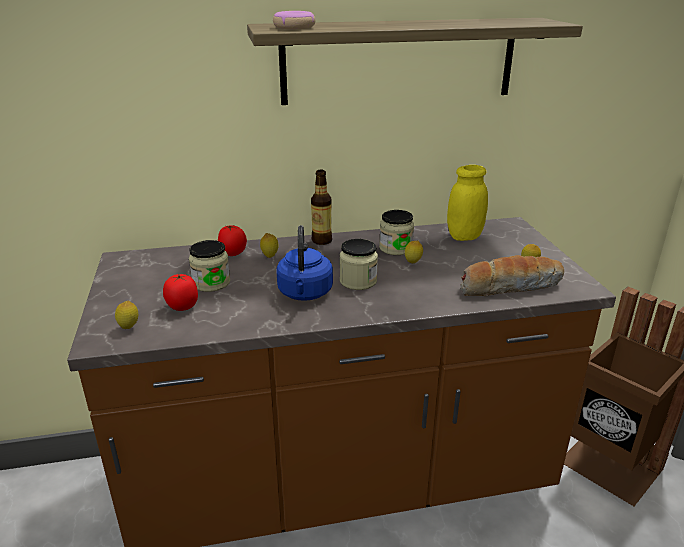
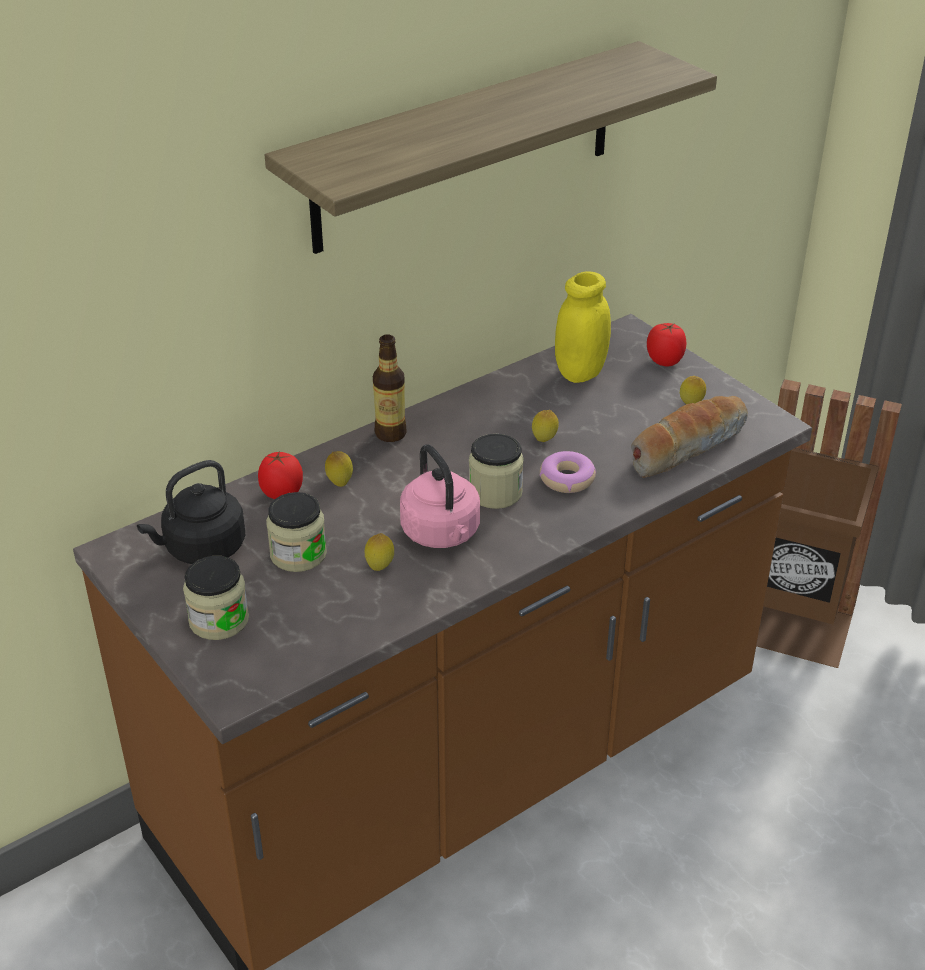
camera: 25 degrees left, 10 degrees up
(129, 328) = (256, 659): lemon -> lemon (380, 567)
(163, 268) = (201, 549): none -> black kettle
(183, 306) = (296, 604): tomato -> tomato (664, 361)
(294, 27) = (361, 163): donut -> donut (567, 479)
(305, 294) = (442, 534): blue kettle -> pink kettle
(396, 248) = (503, 420): jar -> jar (219, 620)

